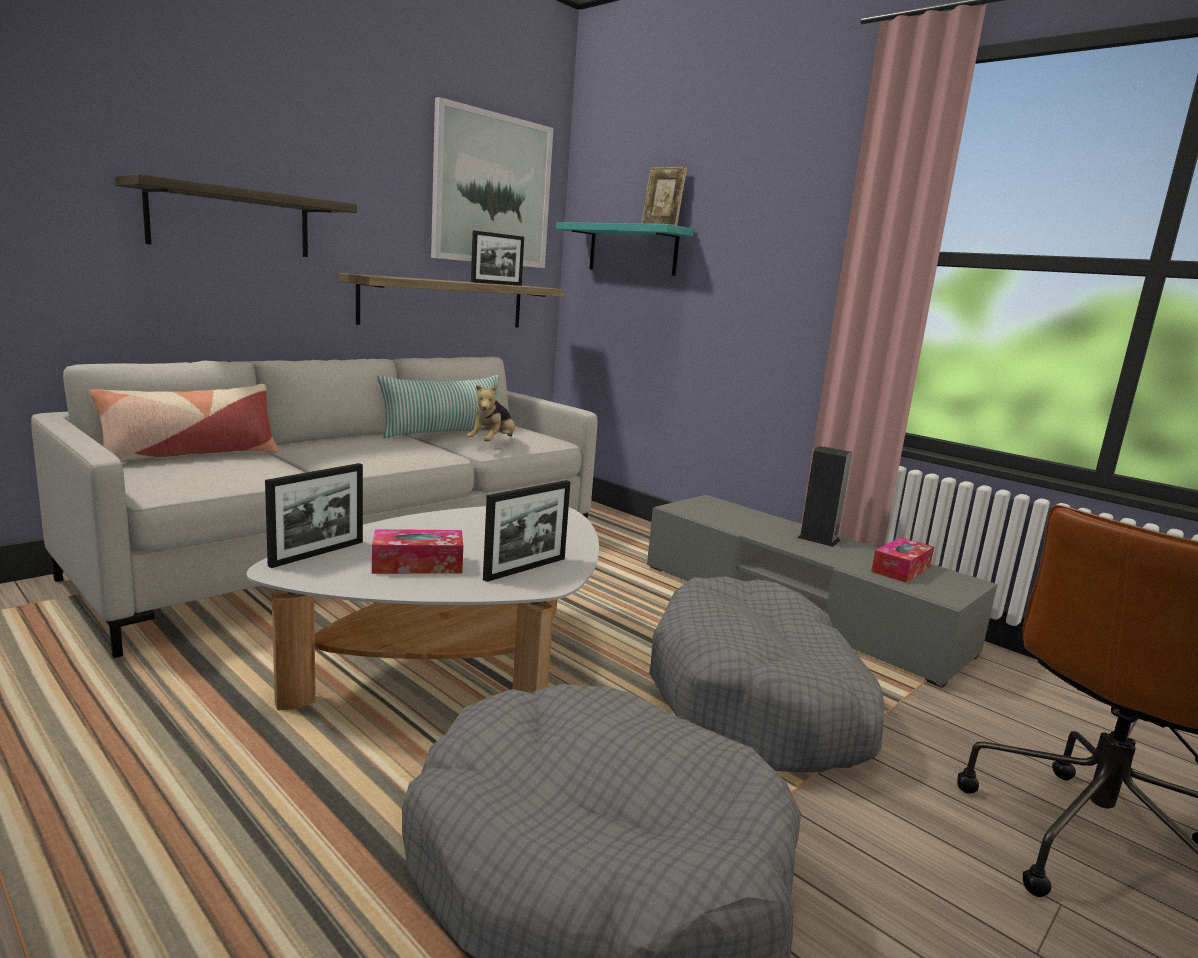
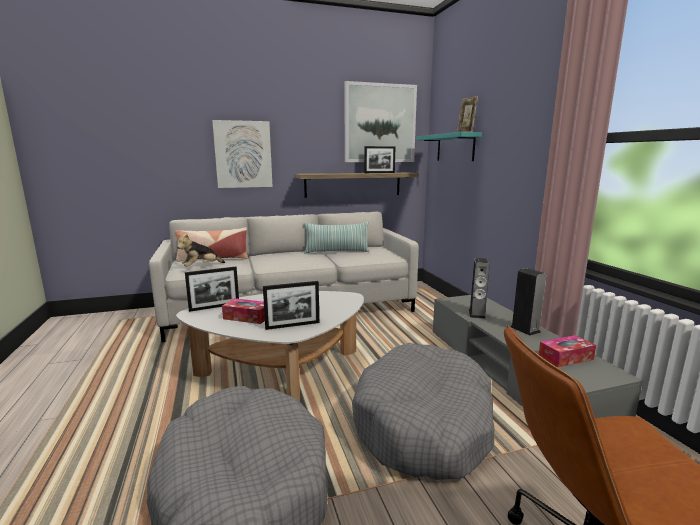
camera: 30 degrees right, 0 degrees up
(230, 221) = (243, 154): shelf -> picture
(493, 443) = (354, 258): plush toy -> plush toy (201, 267)
(737, 524) = (477, 314): none -> speaker

